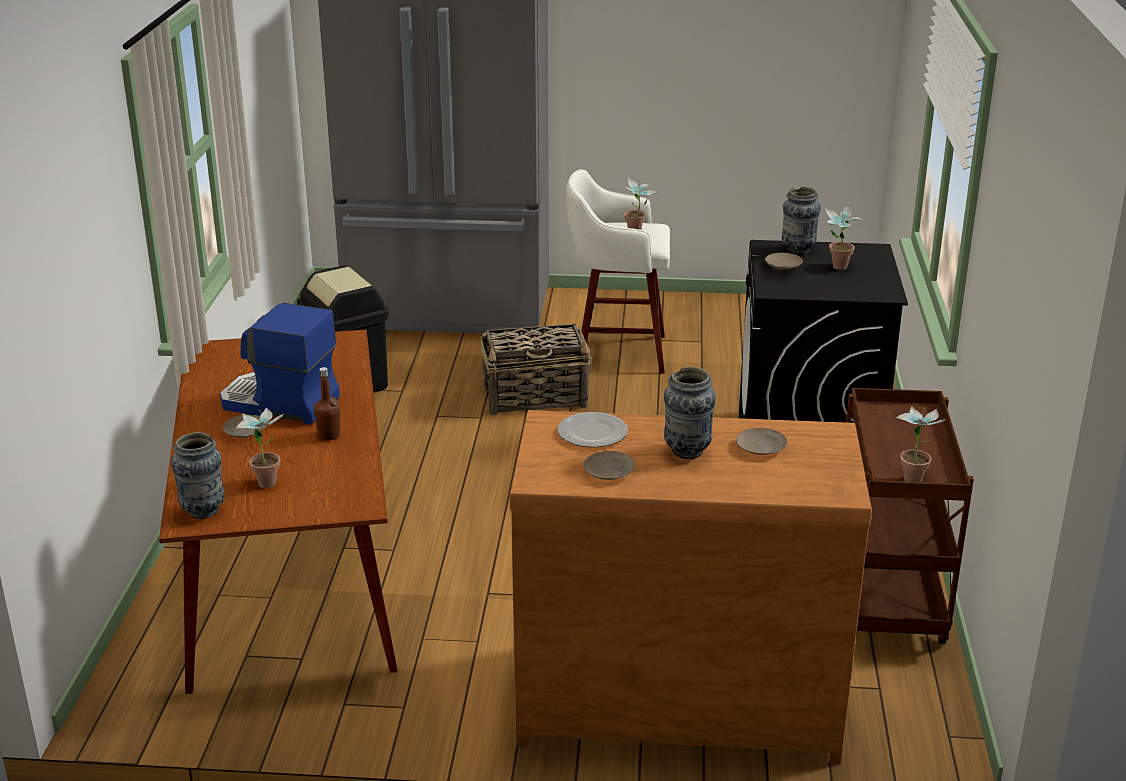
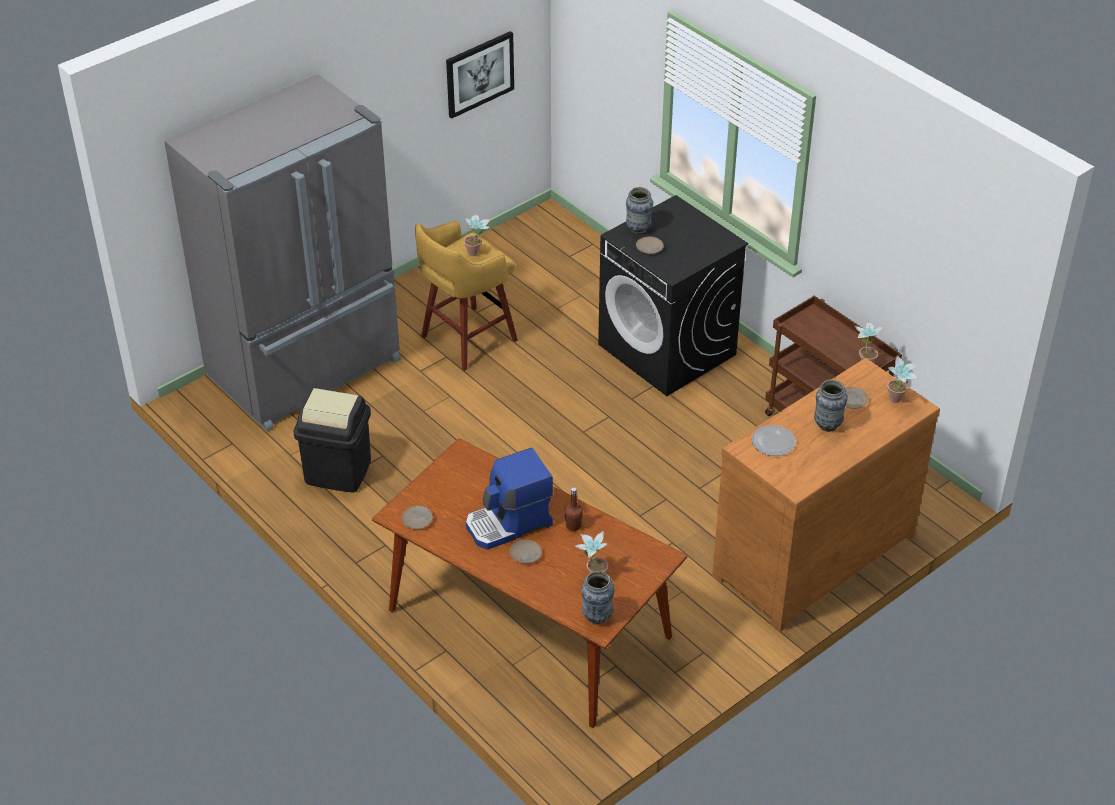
camera: 45 degrees left, 15 degrees up
(536, 397) = (471, 408): basket -> none
(609, 471) = (815, 460): beige plate -> beige plate (417, 520)
(617, 352) = (466, 340): white stool -> yellow stool
(781, 71) = (479, 74): none -> picture
(837, 269) = (679, 234): potted plant -> potted plant (896, 402)

